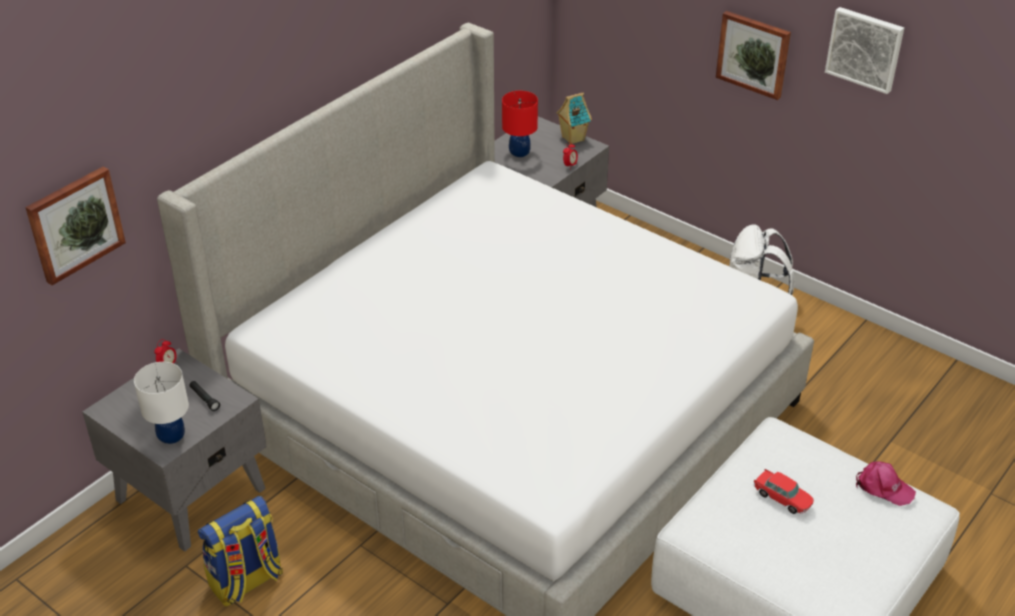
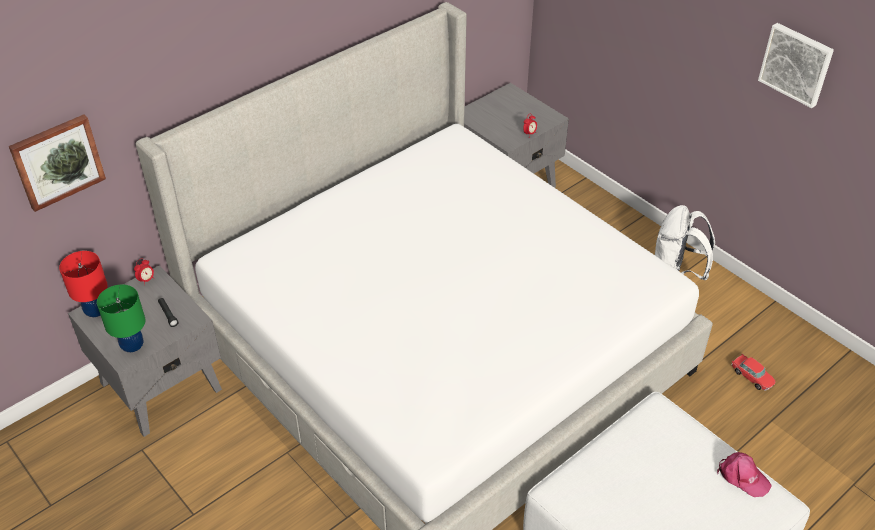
camera: 10 degrees right, 5 degrees up
(170, 437) = (131, 346): white table lamp -> green table lamp
(246, 582) = (186, 471): backpack -> none
(520, 154) = (489, 118): red table lamp -> red table lamp (96, 312)
(572, 139) = (537, 108): toy house -> none
(753, 54) = (698, 54): picture -> none
(782, 498) = (647, 474): toy car -> toy car (752, 377)

